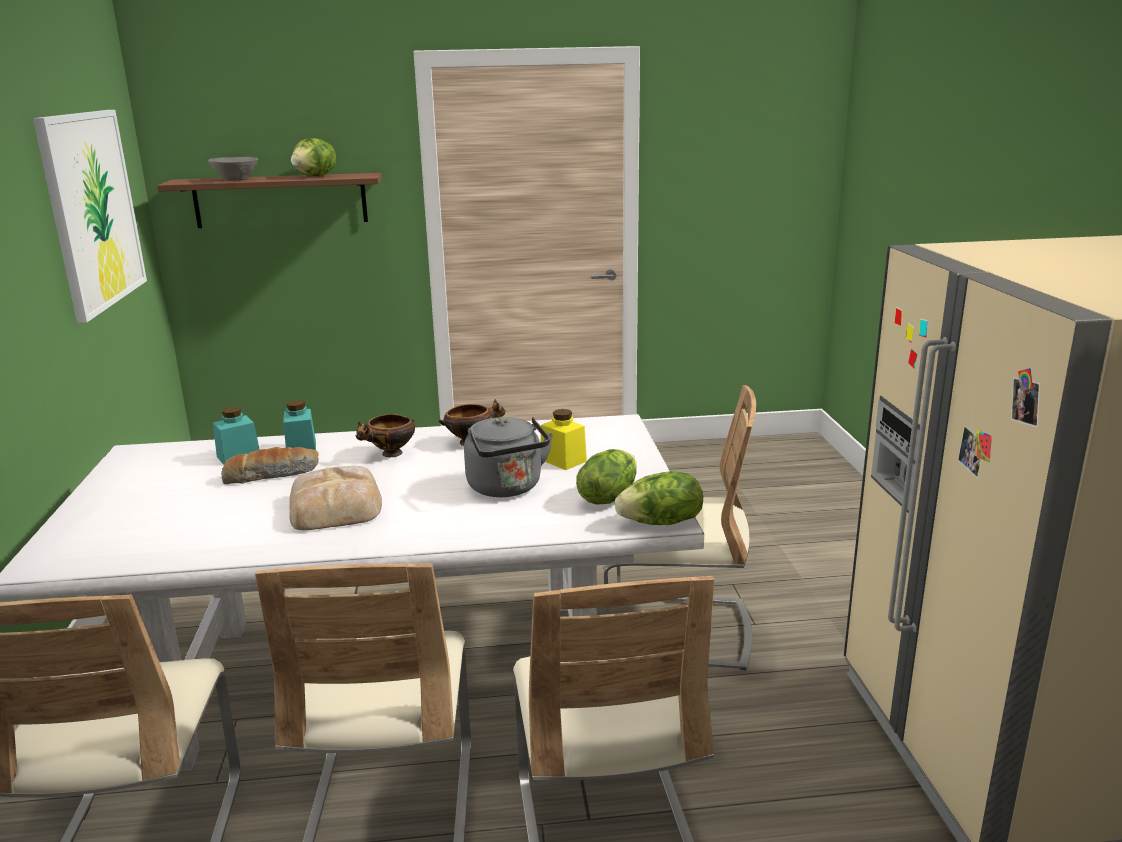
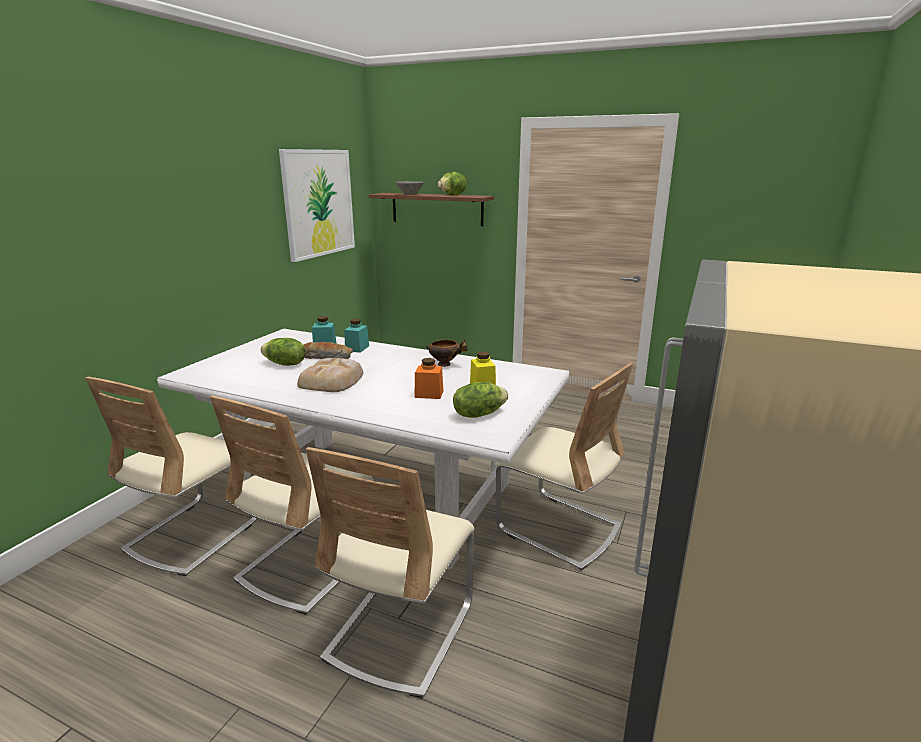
camera: 30 degrees right, 0 degrees up
(390, 454) = (395, 361): bowl -> none
(507, 488) = (429, 394): grey kettle -> orange jar
(661, 522) = (490, 438): lettuce -> lettuce (285, 364)

